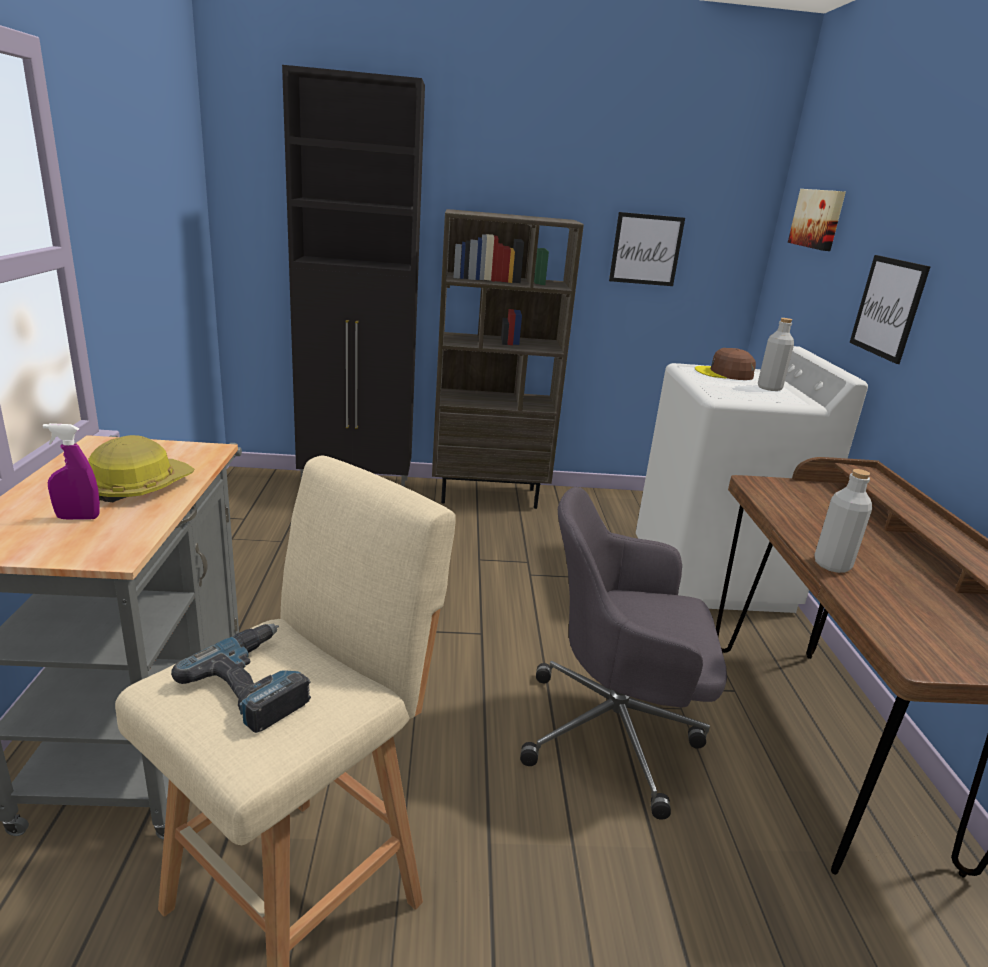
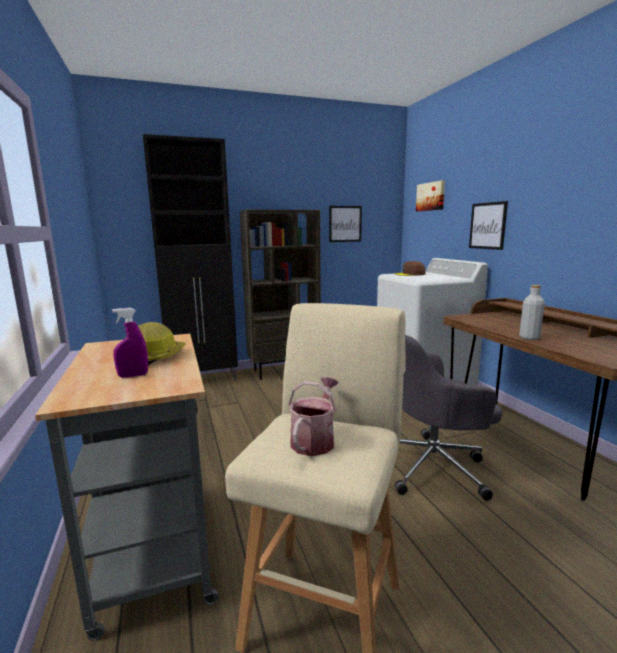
camera: 15 degrees left, 10 degrees down
(256, 683) = (315, 440): power drill -> watering can
(769, 388) = (437, 276): grey bottle -> none

